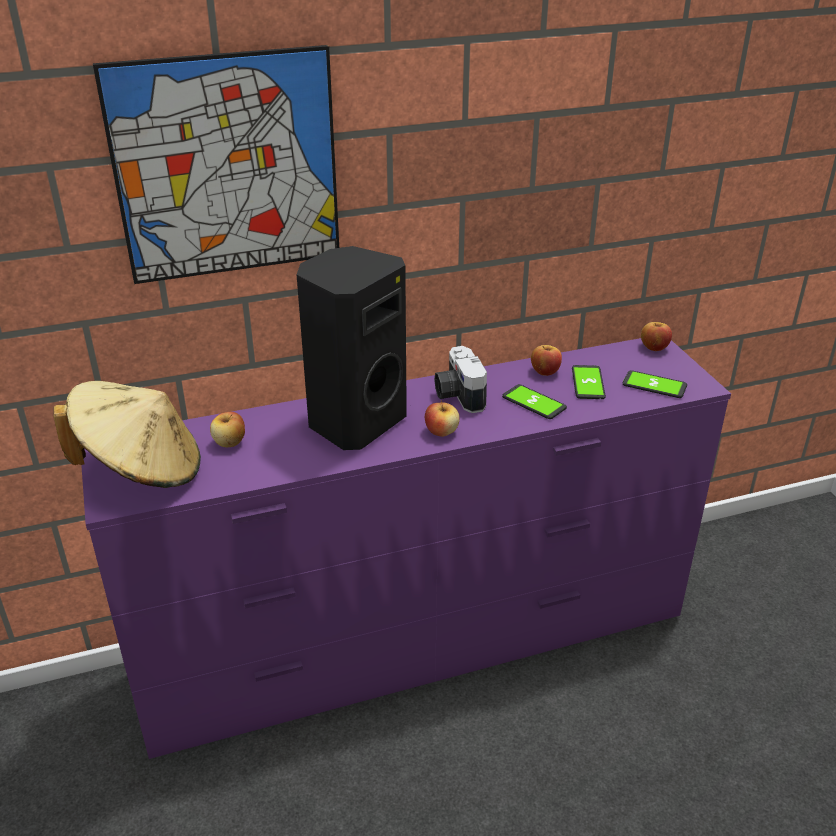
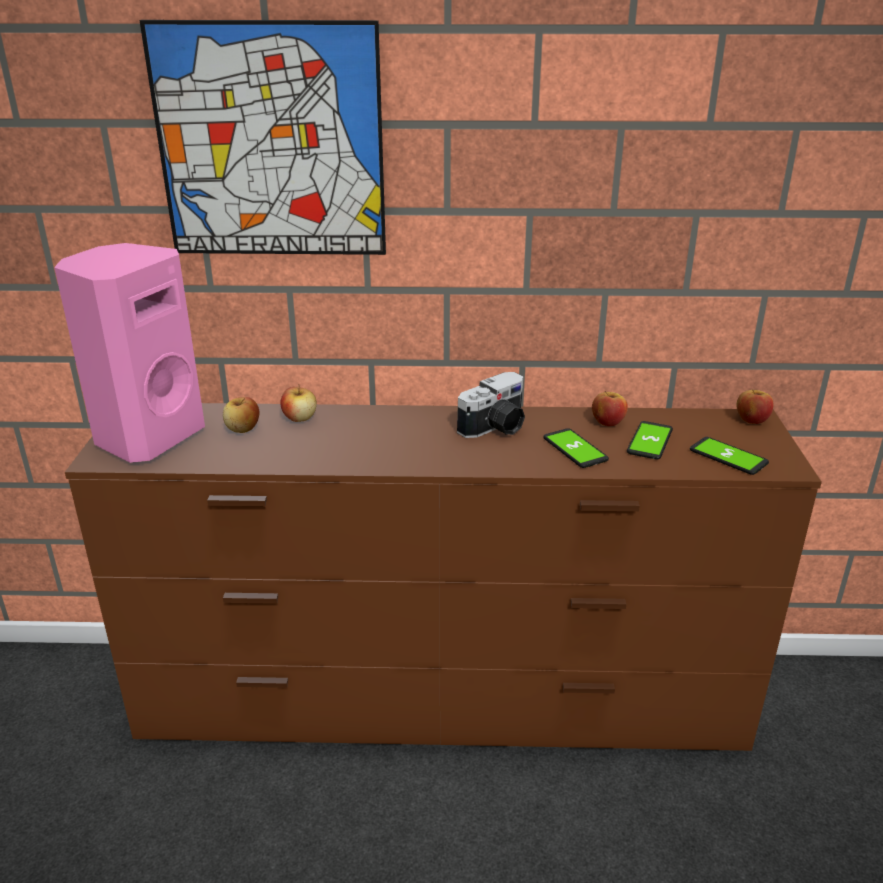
camera: 20 degrees right, 5 degrees down
(141, 470) = (147, 437): beige hat -> pink speaker
(354, 422) = (374, 433): black speaker -> none
(418, 644) = (442, 702): purple dresser -> brown dresser
(441, 432) = (455, 458): apple -> apple (300, 418)
(457, 395) = (496, 428): camera -> camera turned 135 degrees counterclockwise

